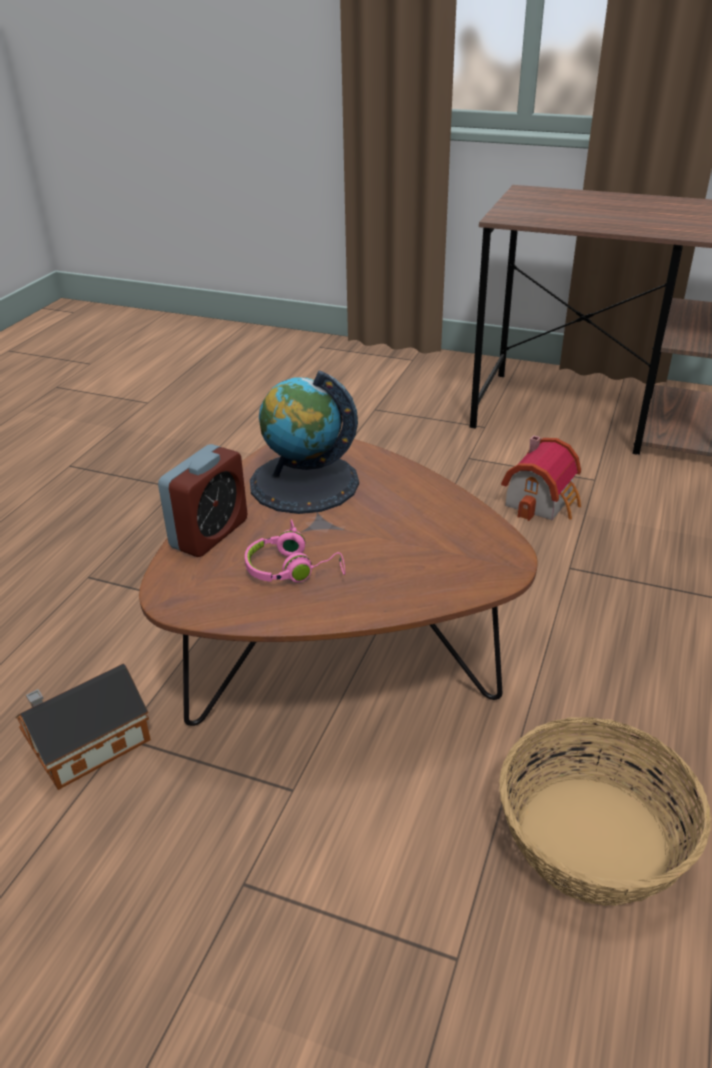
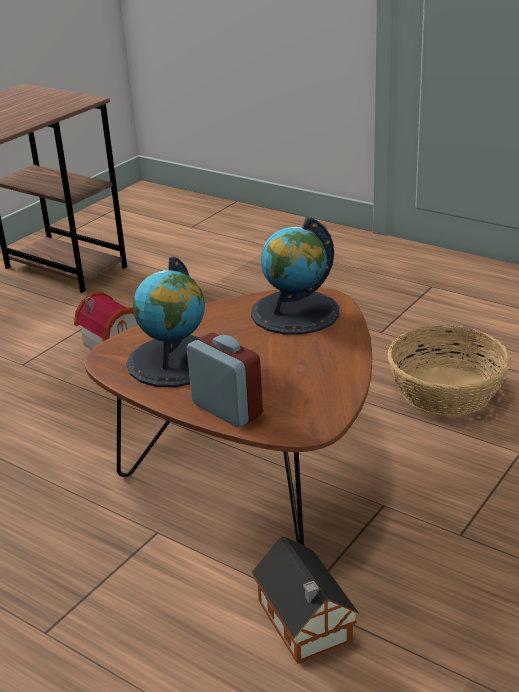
camera: 75 degrees left, 5 degrees down
(293, 569) = (294, 373): pink headphones -> none
(448, 547) = (295, 312): none -> globe

